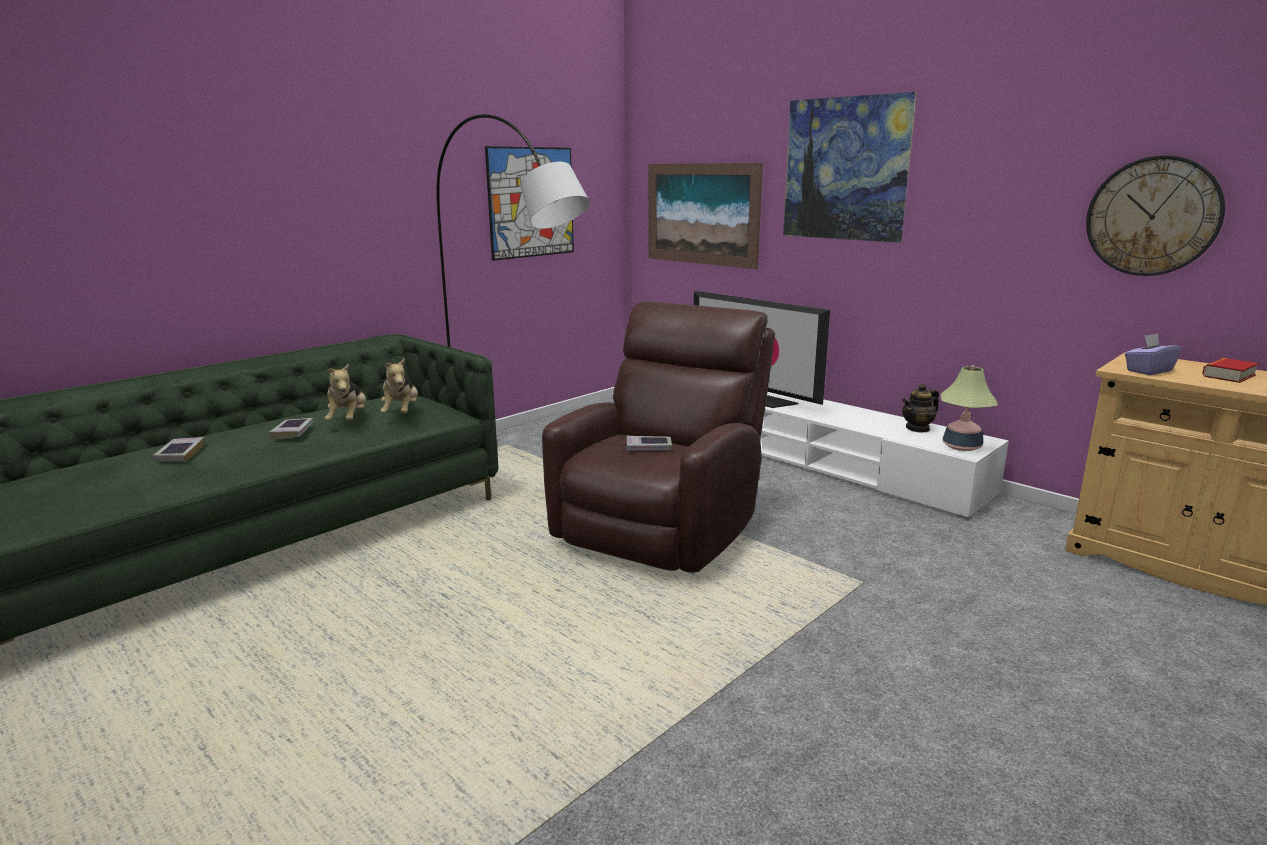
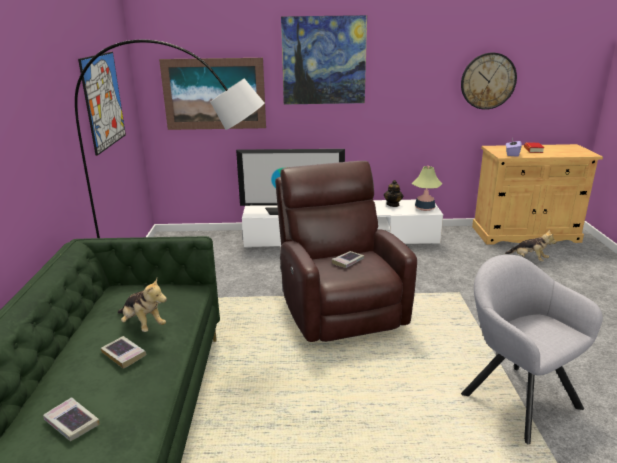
camera: 45 degrees left, 5 degrees up
(401, 413) = (166, 302): plush toy -> plush toy (529, 259)
(672, 720) = (515, 397): none -> grey armchair

